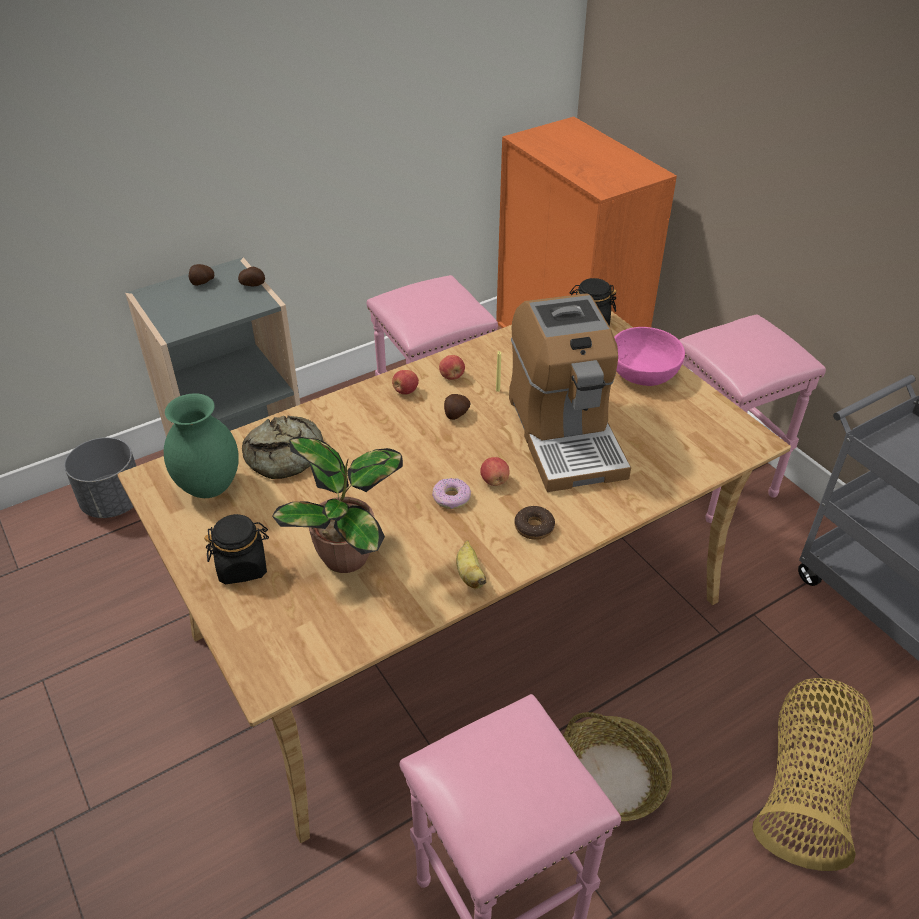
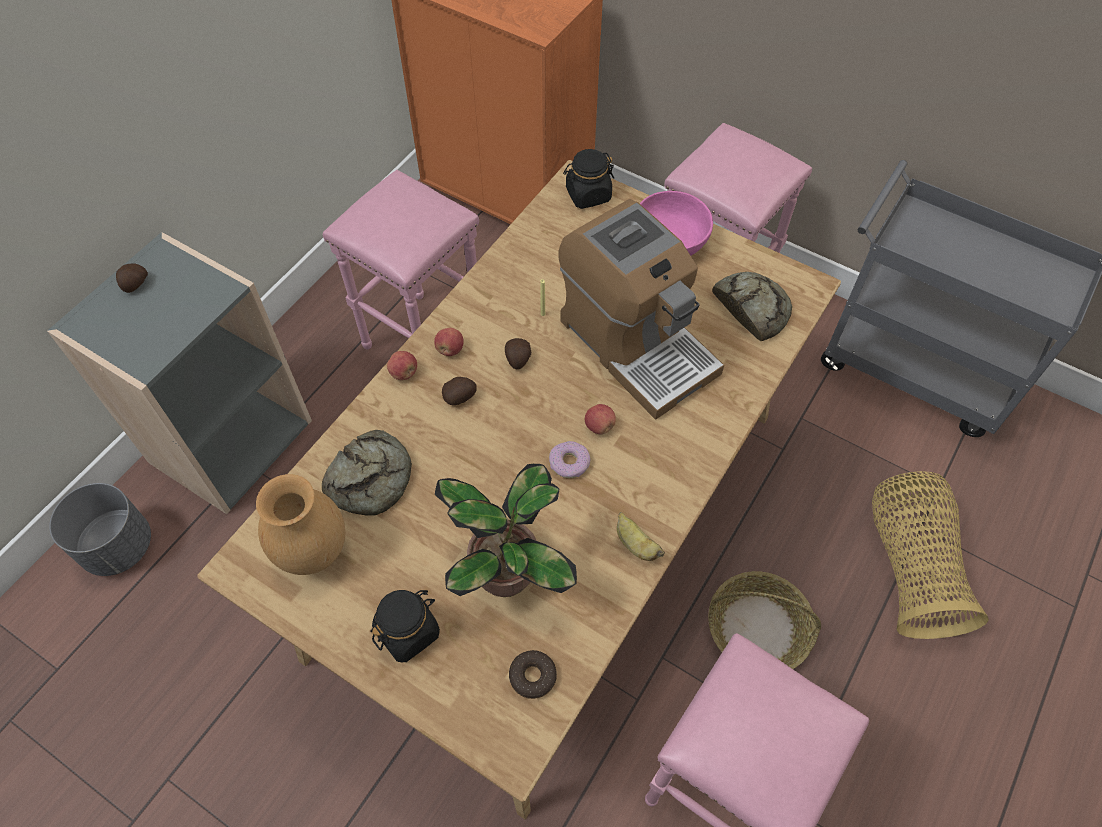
camera: 25 degrees left, 15 degrees up
(211, 487) = (315, 551): green vase -> brown vase
(253, 285) = (198, 268): potato -> potato (460, 397)
(452, 376) = (487, 313): apple -> apple (404, 373)
(534, 527) = (665, 465): donut -> donut (532, 676)
(689, 440) = (752, 308): none -> bread

